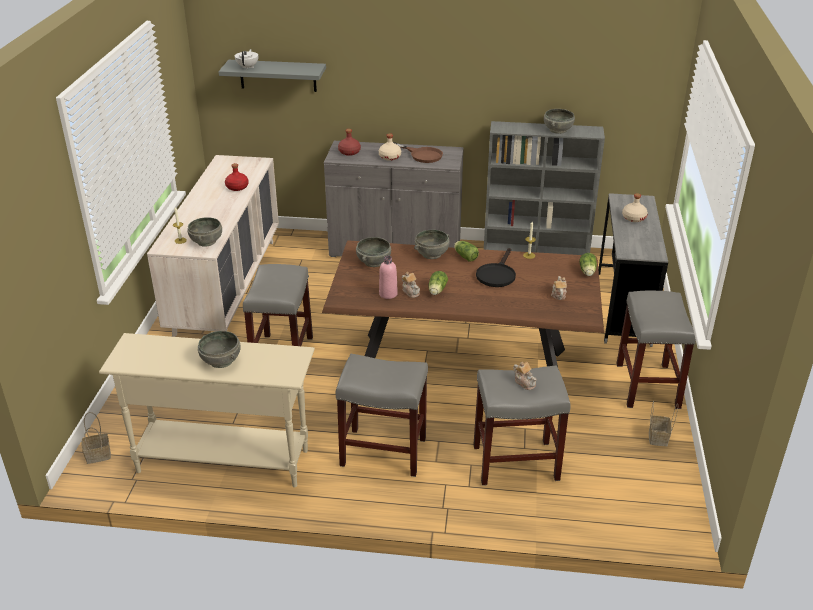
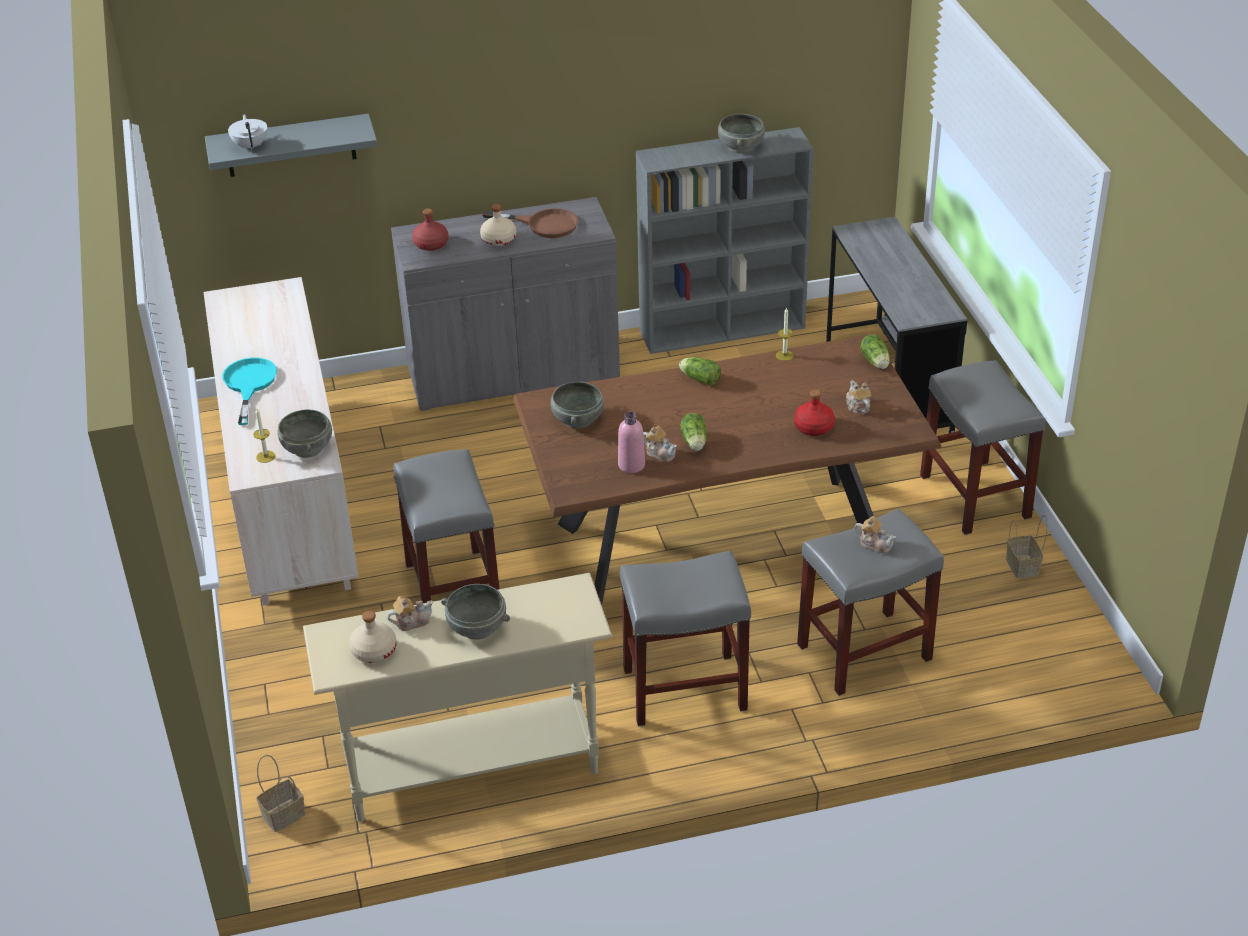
camera: 20 degrees left, 5 degrees up
(185, 347) = (411, 622): none -> teapot
(201, 203) = (249, 384): none -> turquoise frying pan
(237, 187) = (284, 343): red bottle -> red bottle (813, 427)
(432, 254) = (651, 387): grey bowl -> none
(497, 274) = (759, 396): black frying pan -> none
(633, 218) = (887, 260): beige bottle -> beige bottle (373, 651)

